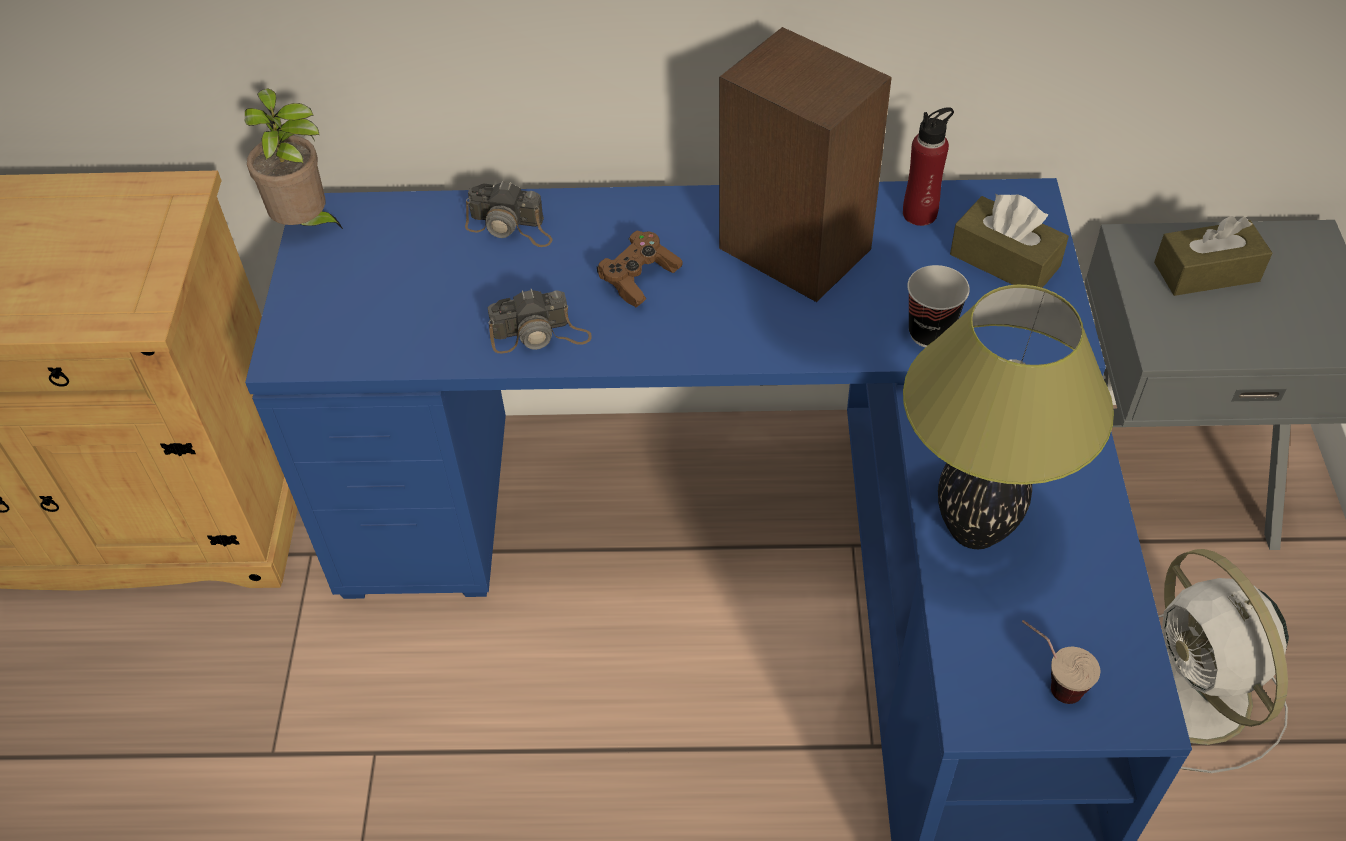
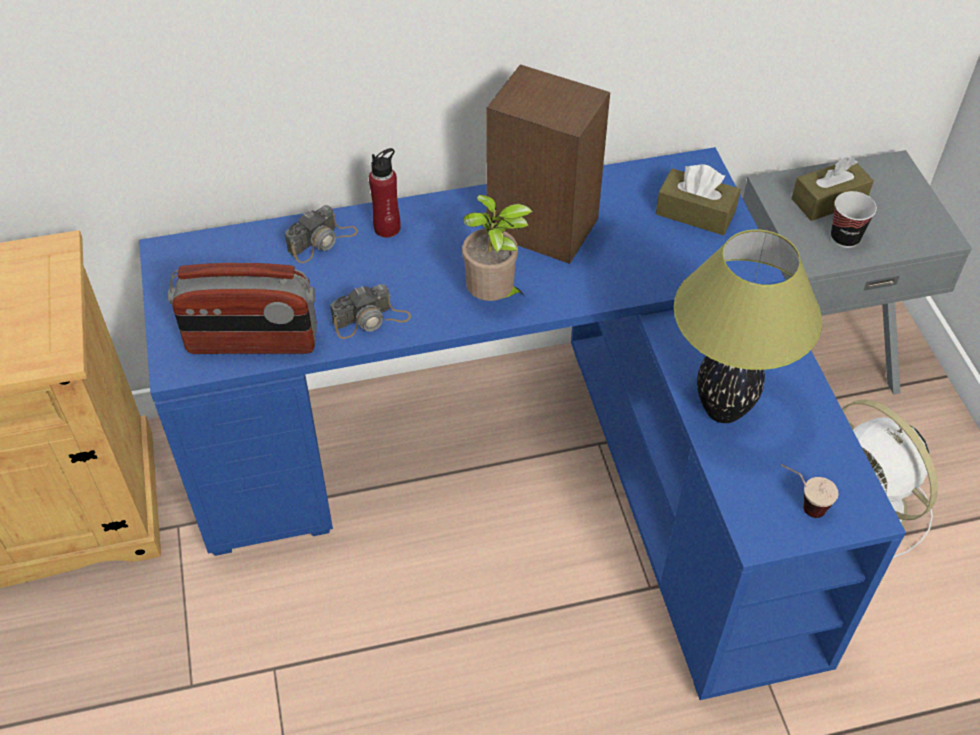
camera: 15 degrees left, 0 degrees up
(306, 225) = (159, 263): potted plant -> potted plant (493, 298)
(386, 340) = (252, 342): none -> radio
(510, 227) = (322, 241): camera -> camera turned 45 degrees counterclockwise
(639, 278) = (433, 265): brown game controller -> none
(920, 214) = (626, 187): red bottle -> red bottle (387, 228)
(930, 333) = (657, 274): cup -> cup (845, 238)

